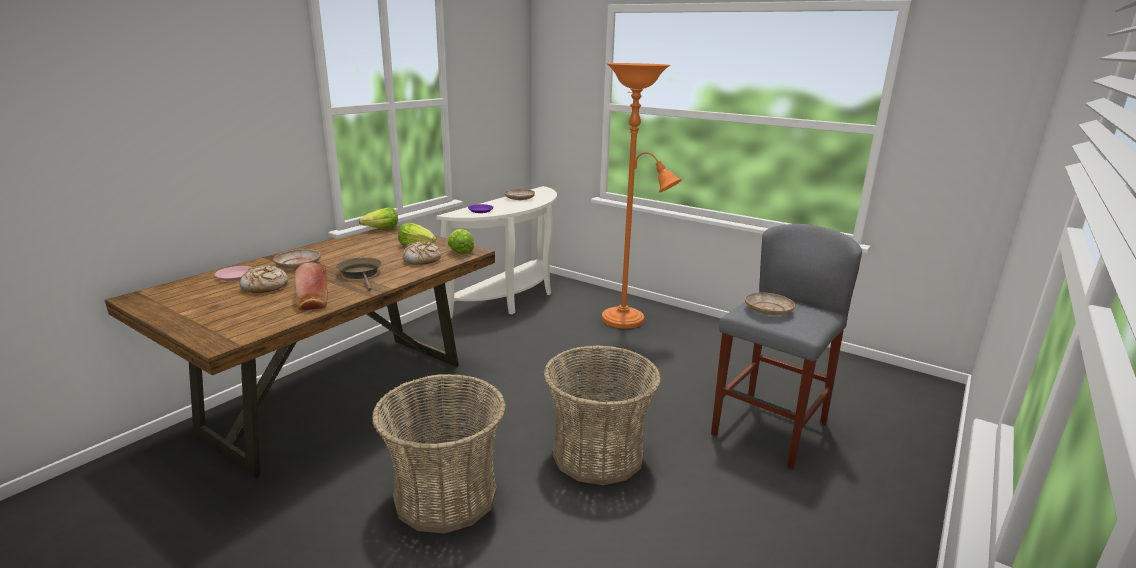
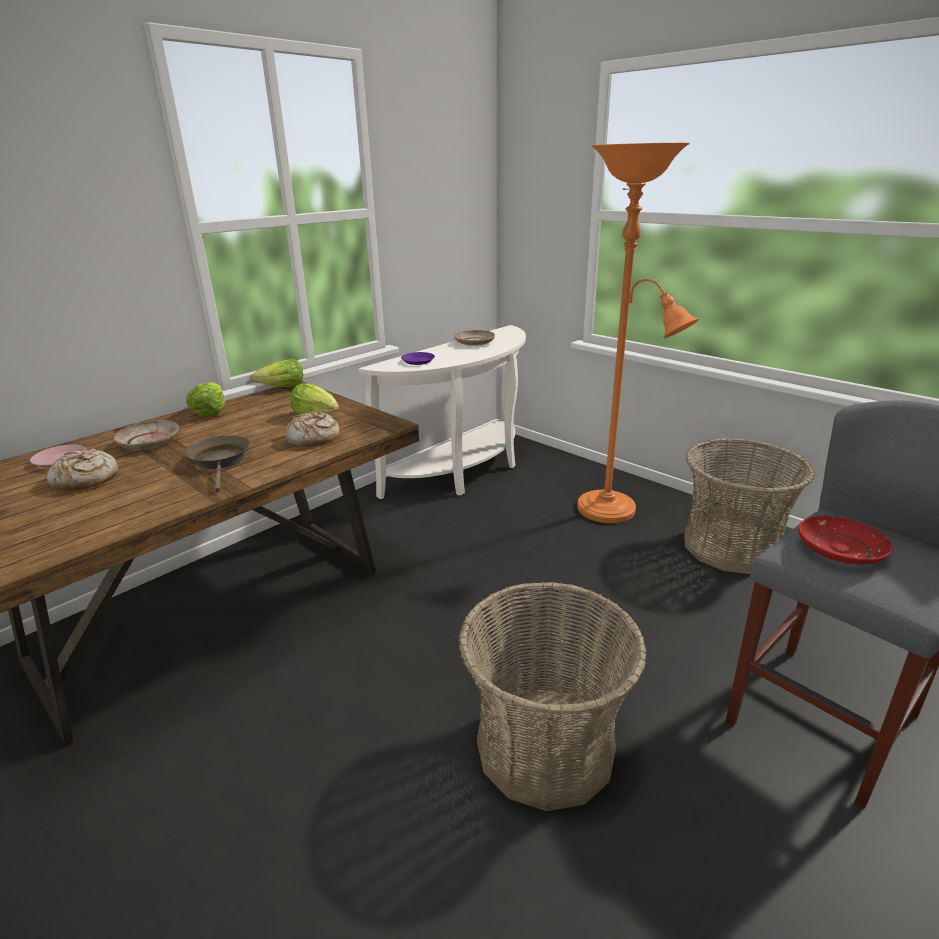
camera: 10 degrees right, 5 degrees up
(313, 300) = (134, 506): bread -> none
(445, 496) = (308, 807): basket -> basket (730, 546)
(460, 251) = (371, 424): lettuce -> lettuce (210, 411)
(768, 310) = (839, 549): beige plate -> red plate

